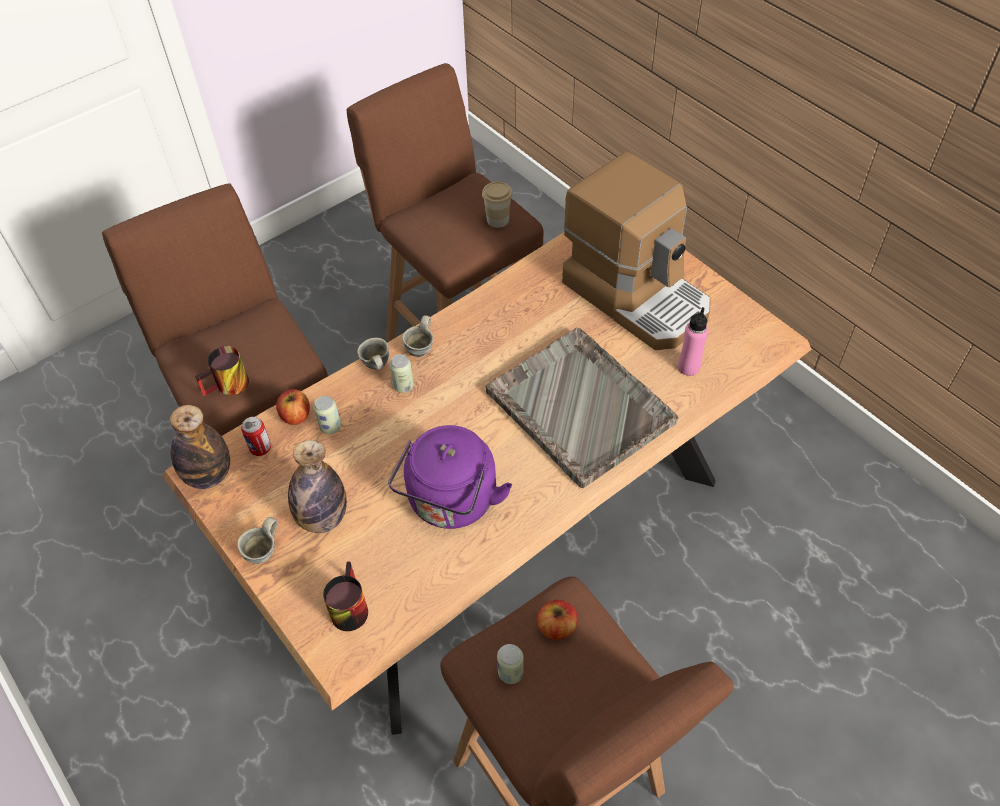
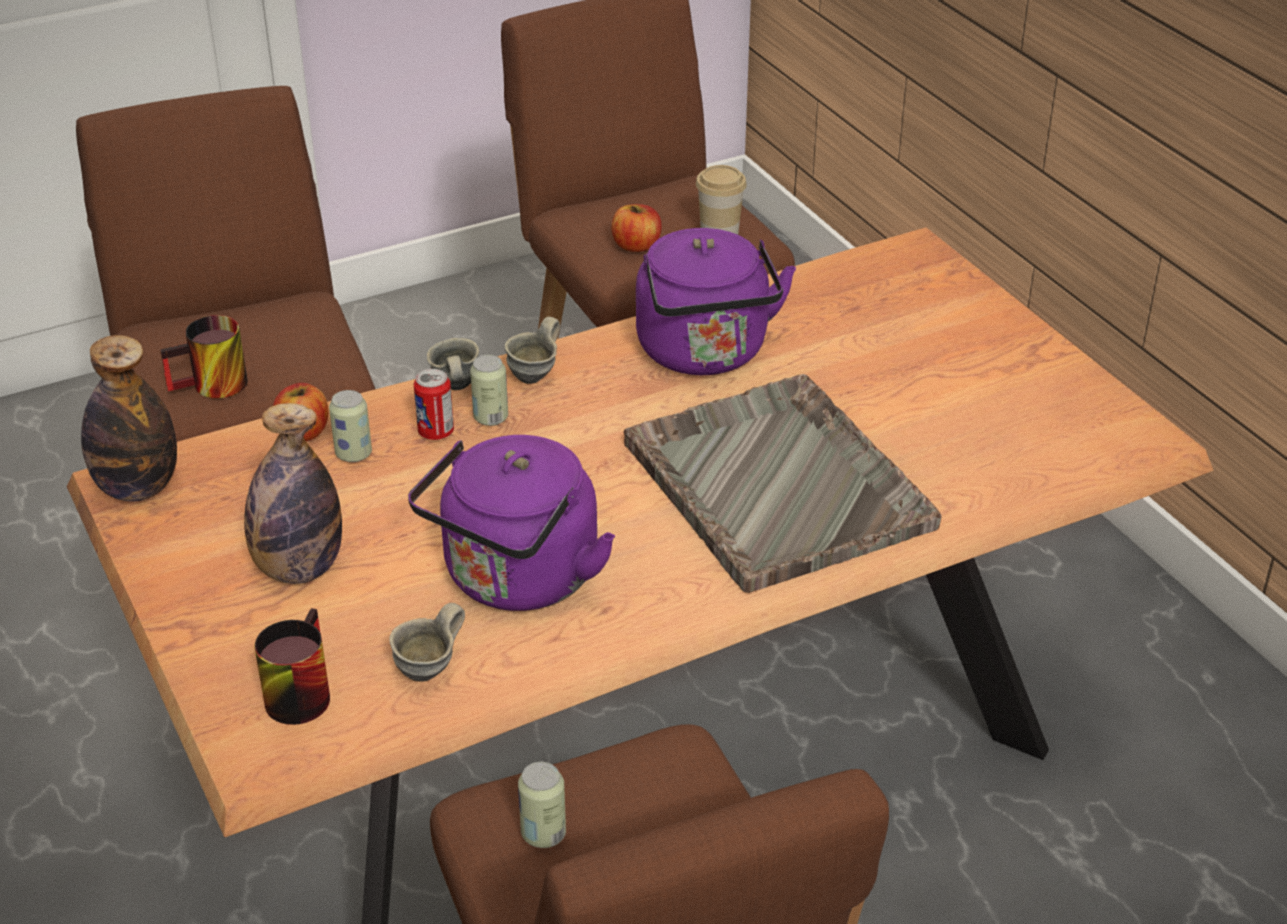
camera: 10 degrees right, 15 degrees down
(260, 448) = (232, 465): can -> can (436, 432)
(265, 553) = (189, 601): grey mug -> grey mug (432, 671)
(515, 317) = (705, 354): none -> purple kettle
(556, 627) = (644, 783): apple -> apple (636, 246)
(637, 295) = (922, 353): coffee machine -> none
(688, 367) = (982, 458): pink bottle -> none

